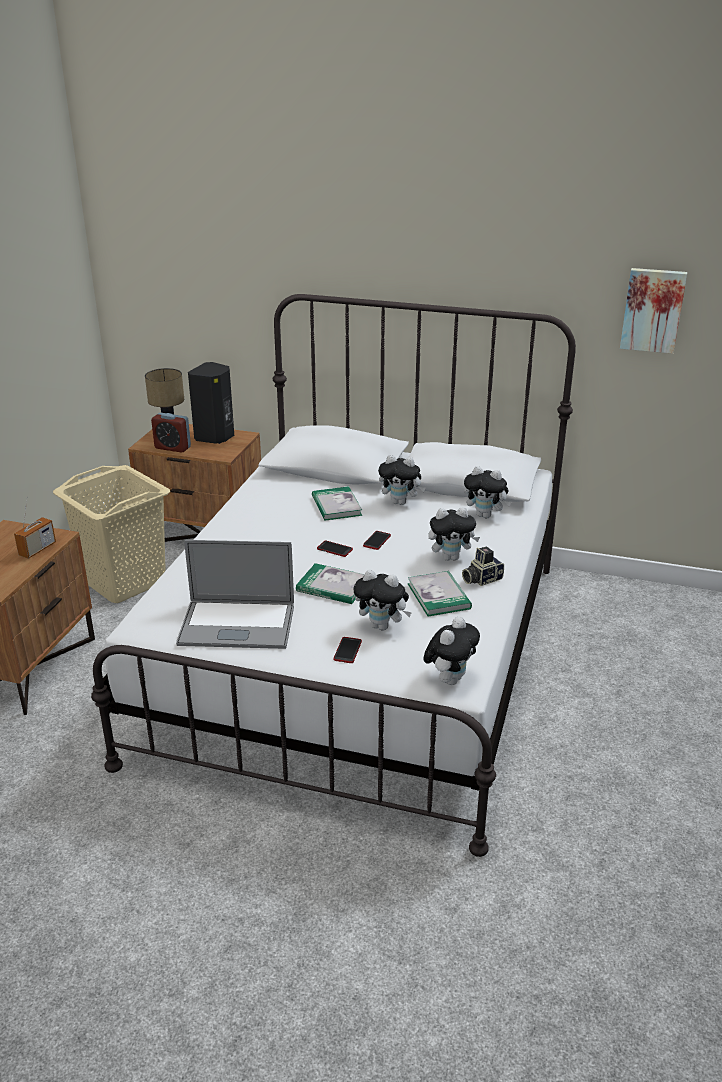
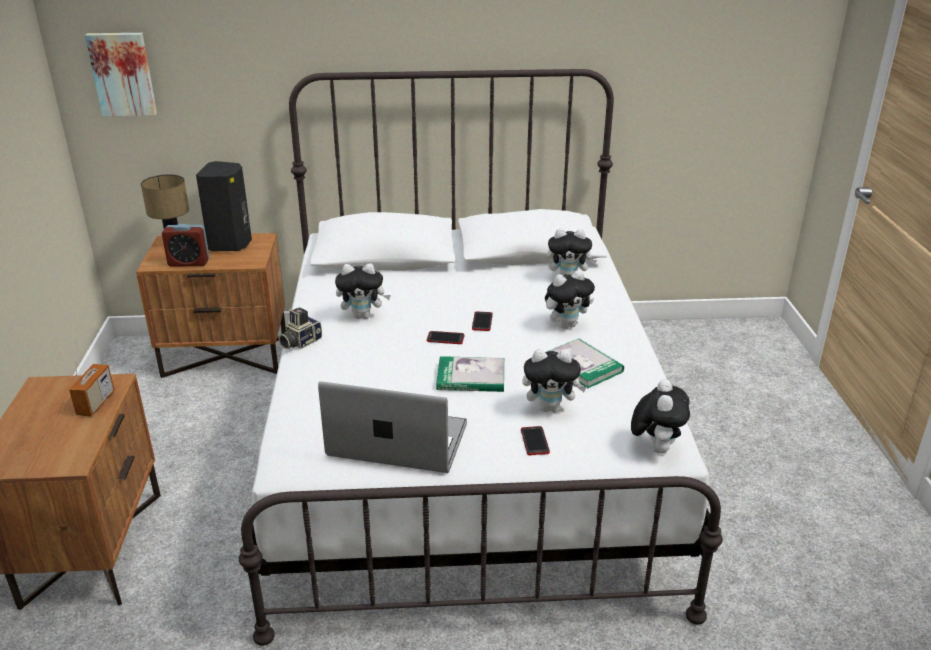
camera: 20 degrees left, 0 degrees up
(125, 581) = (161, 422): beige laundry basket -> none
(237, 625) = (398, 440): laptop -> laptop turned 150 degrees counterclockwise
(336, 506) = (415, 294): book -> none
(400, 502) = (478, 279): plush toy -> plush toy (363, 316)
(481, 579) = (610, 340): camera -> camera (300, 342)
(652, 310) = (681, 54): picture -> picture (123, 74)

